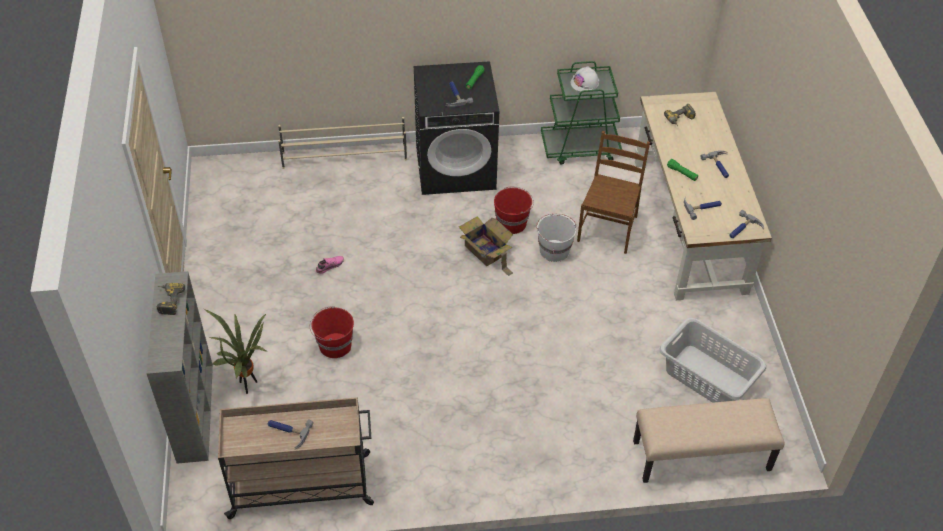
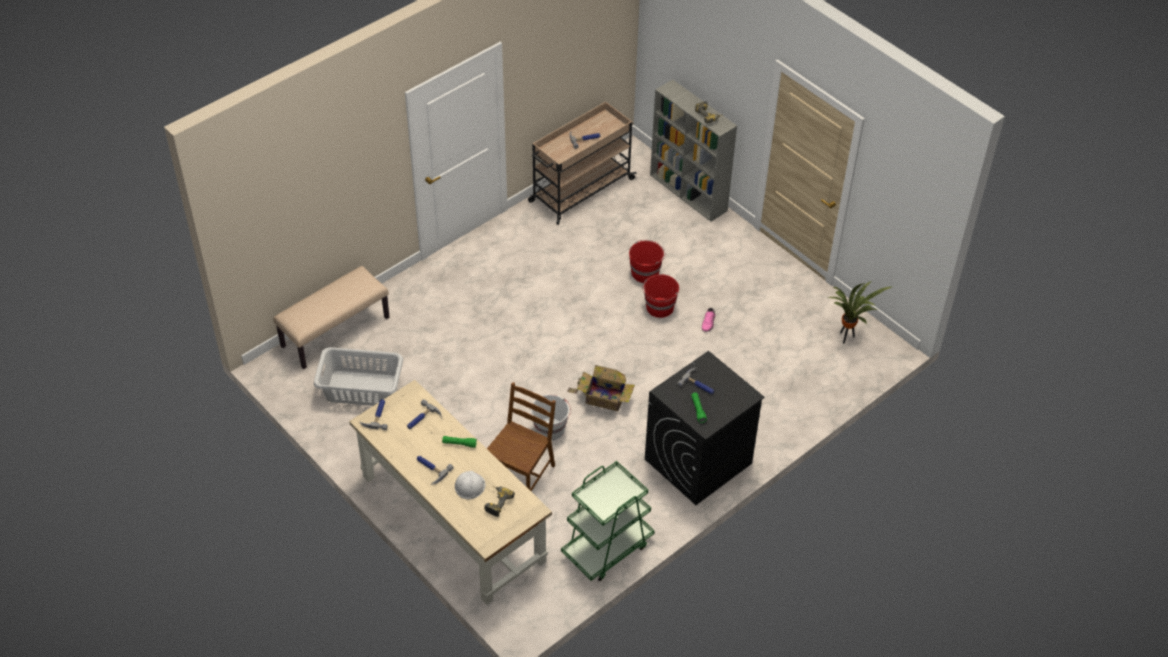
camera: 145 degrees right, 0 degrees up
(247, 384) = (675, 222): potted plant -> potted plant (847, 338)
(345, 156) = (799, 419): beige shoe rack -> none
(512, 223) = (604, 435): red bucket -> red bucket (659, 308)
(584, 82) = (613, 495): white hard hat -> white hard hat (469, 486)
(608, 228) = (520, 475): brown chair -> brown chair turned 135 degrees counterclockwise

